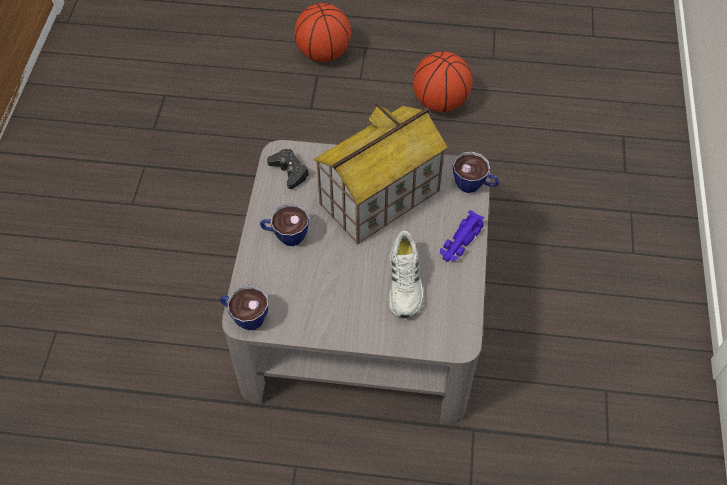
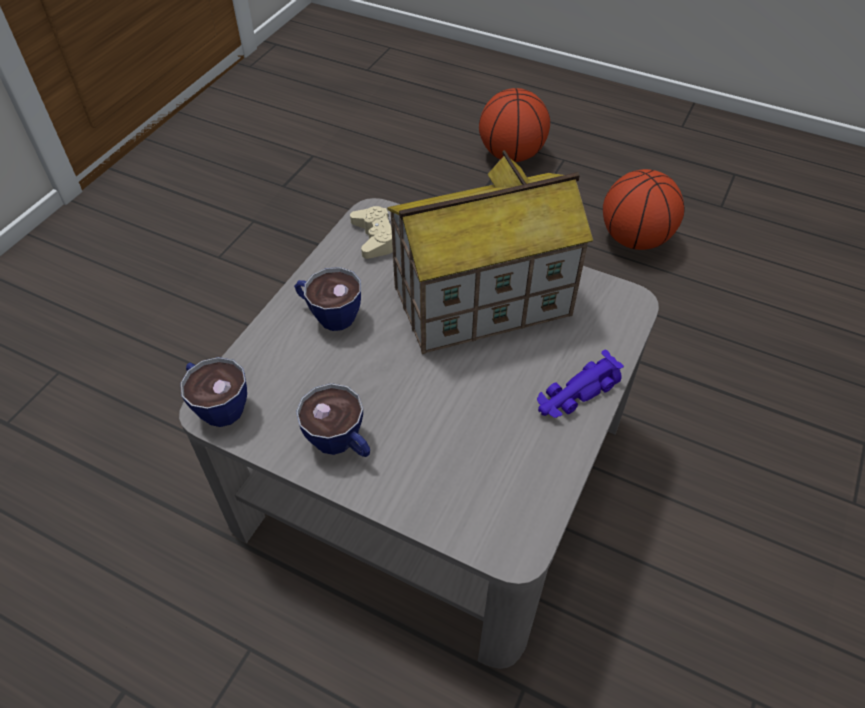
camera: 20 degrees right, 5 degrees down
(289, 171) = (375, 238): black game controller -> beige game controller
(405, 283) = (468, 428): white shoe -> none
(474, 185) = (627, 322): cup -> cup (341, 443)

